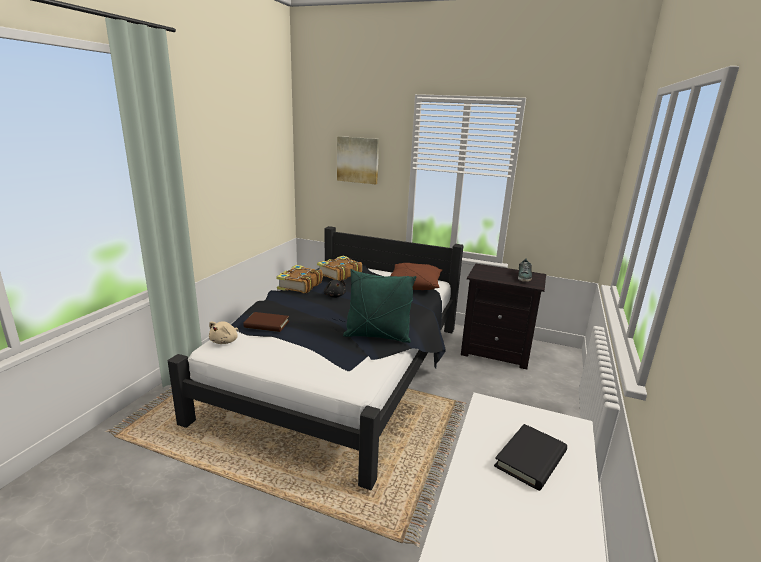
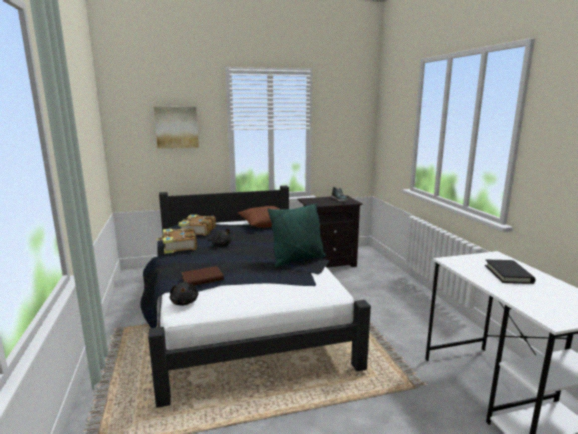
camera: 35 degrees left, 5 degrees down
(225, 341) = (184, 302): beige plush toy -> black plush toy

